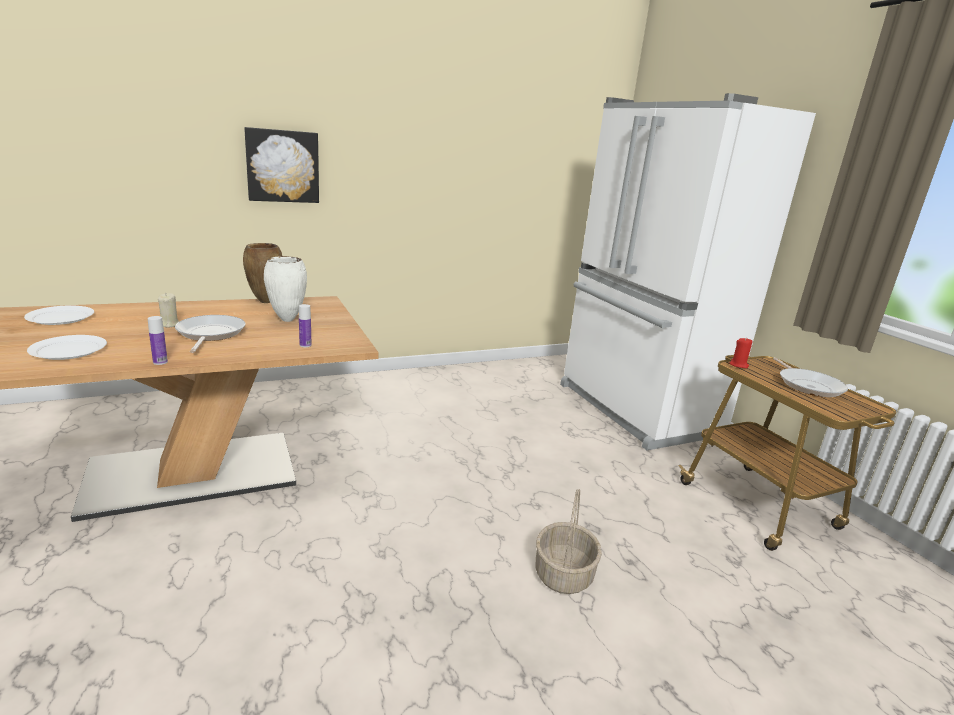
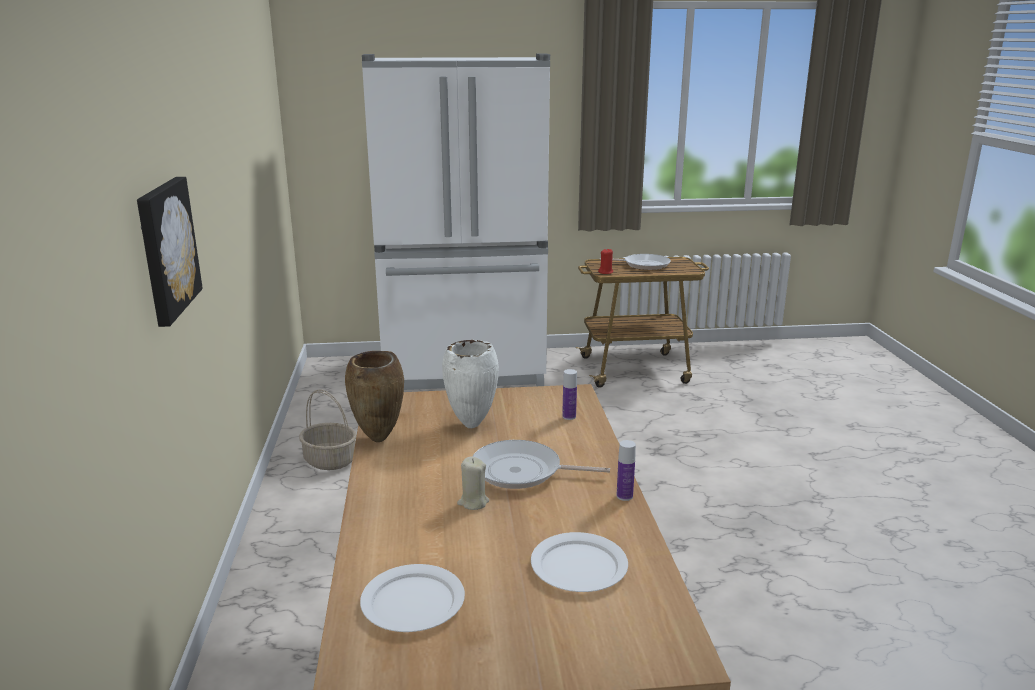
camera: 70 degrees left, 0 degrees up
(564, 575) = (711, 464): basket -> basket (331, 460)

